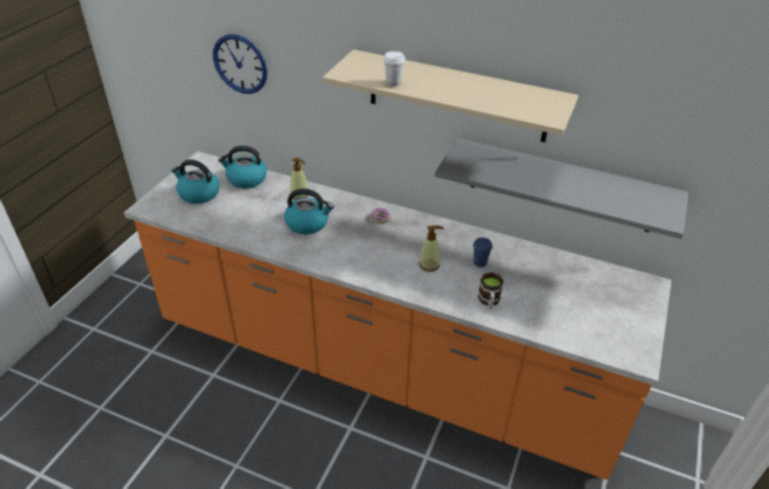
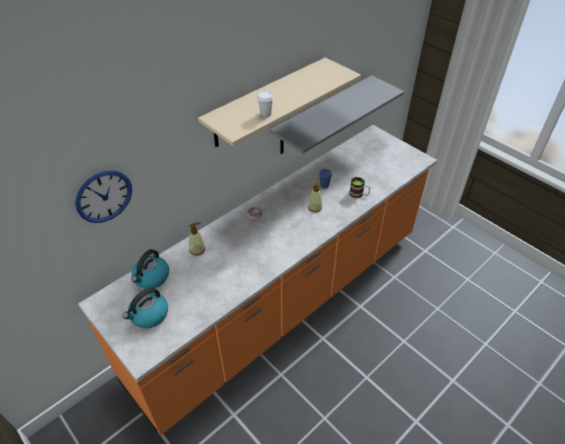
camera: 65 degrees left, 5 degrees up
(308, 223) = (236, 254): kettle -> none

